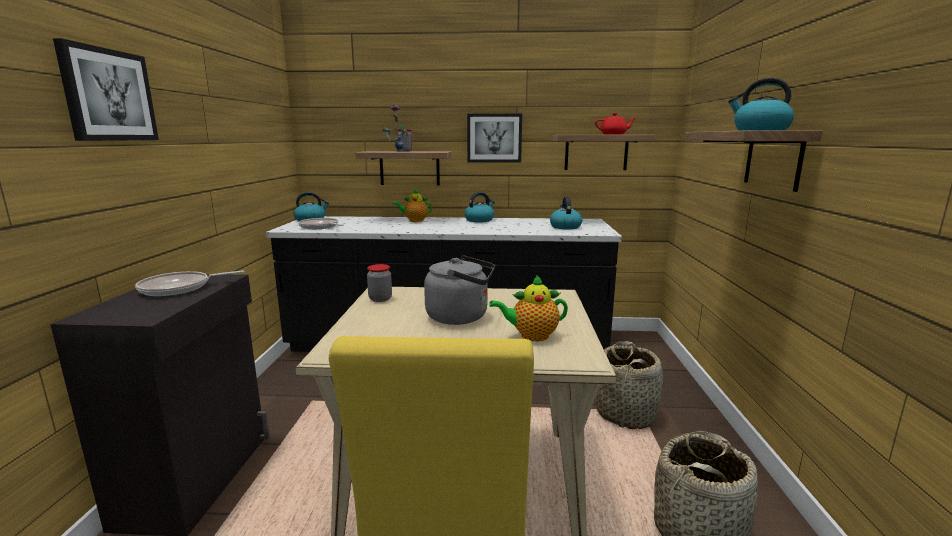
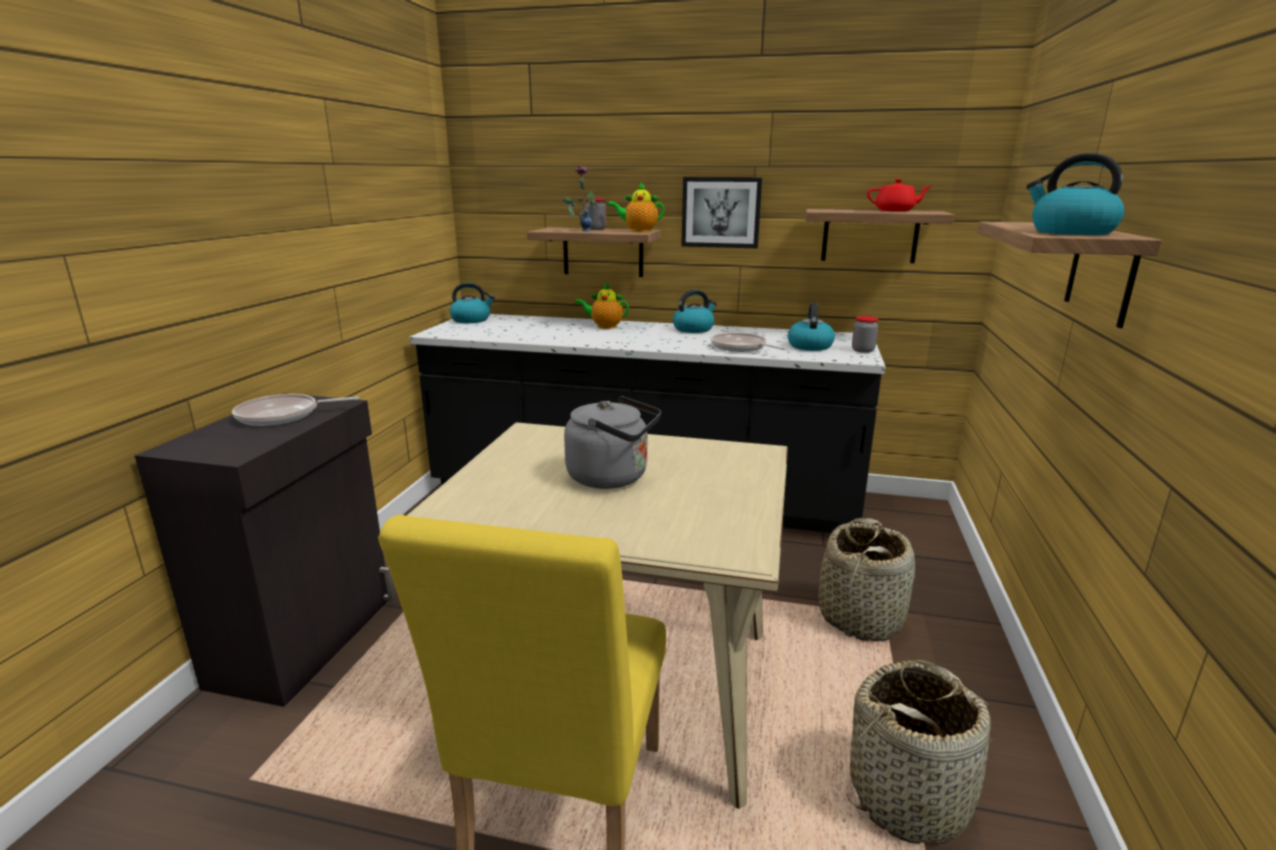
camera: 10 degrees right, 5 degrees up
(108, 95) = (200, 178): picture -> none
(320, 227) = (478, 332): frying pan -> frying pan (741, 348)
(380, 299) = (521, 443): jar -> jar (863, 350)
(531, 336) = (691, 513): teapot -> teapot (638, 230)

